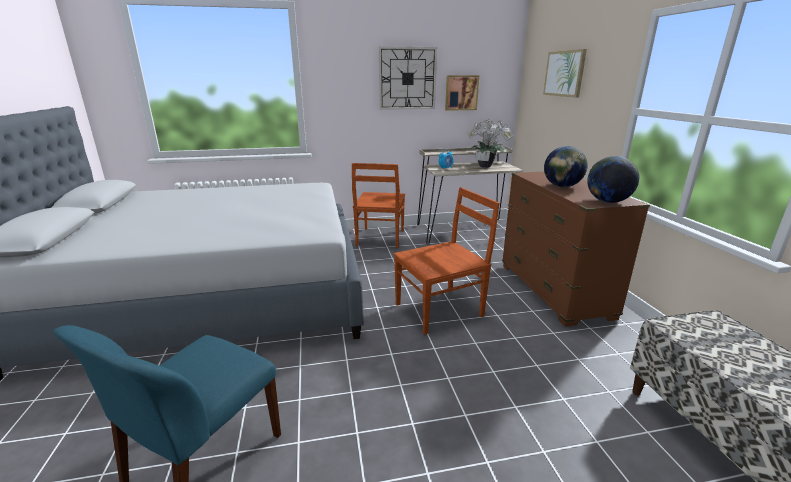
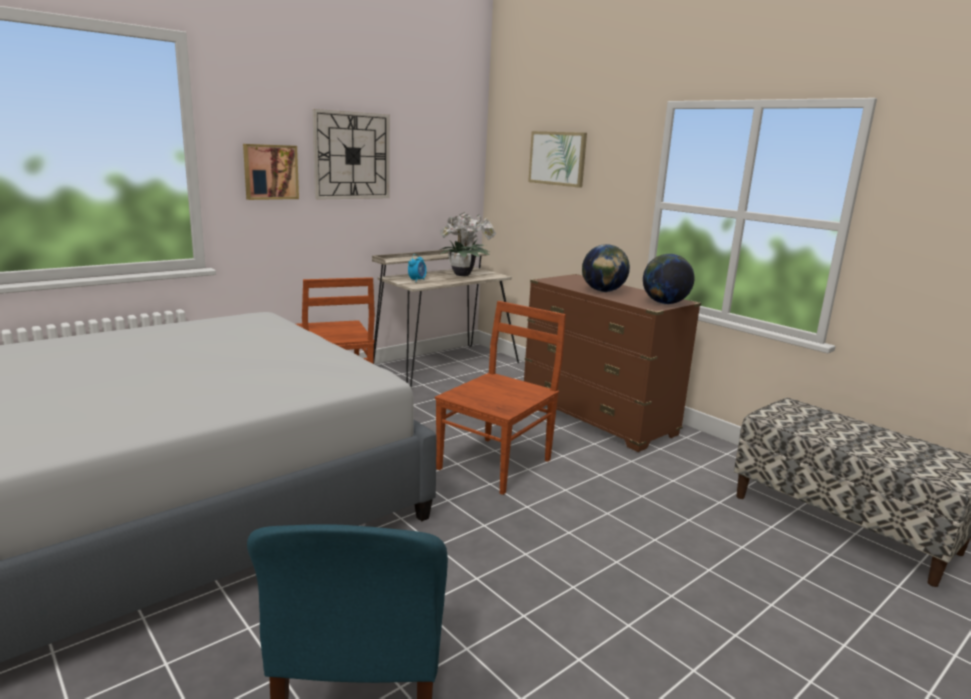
camera: 30 degrees left, 5 degrees down
(461, 93) = (419, 176): picture -> picture (270, 172)

